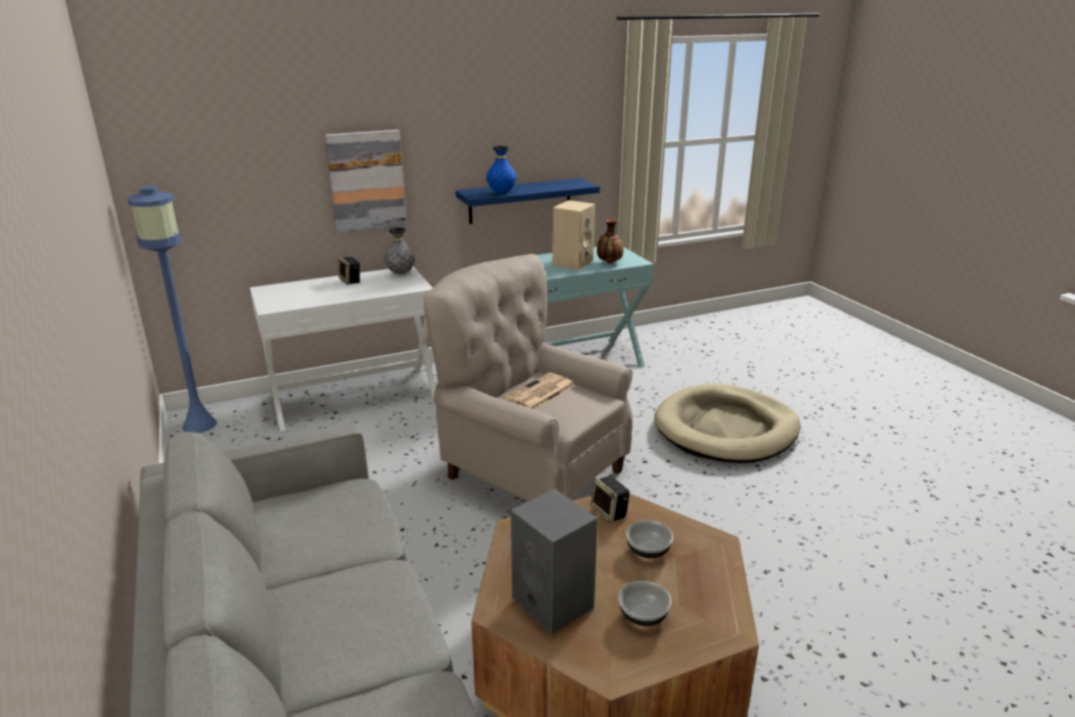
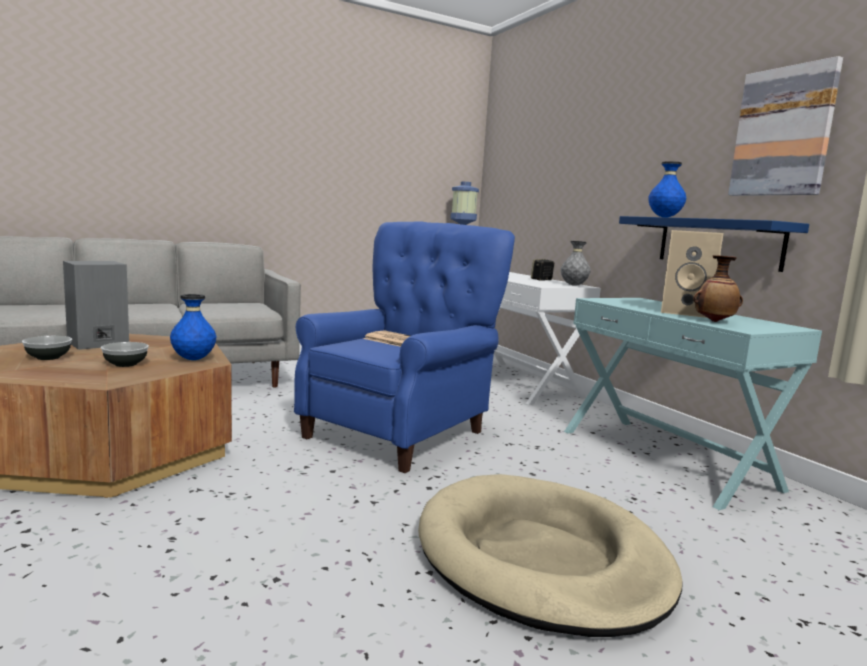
camera: 85 degrees right, 15 degrees down
(366, 180) = (589, 199): picture -> picture (783, 132)
(528, 472) = (401, 433): beige armchair -> blue armchair
(610, 513) = (193, 359): speaker -> blue vase

